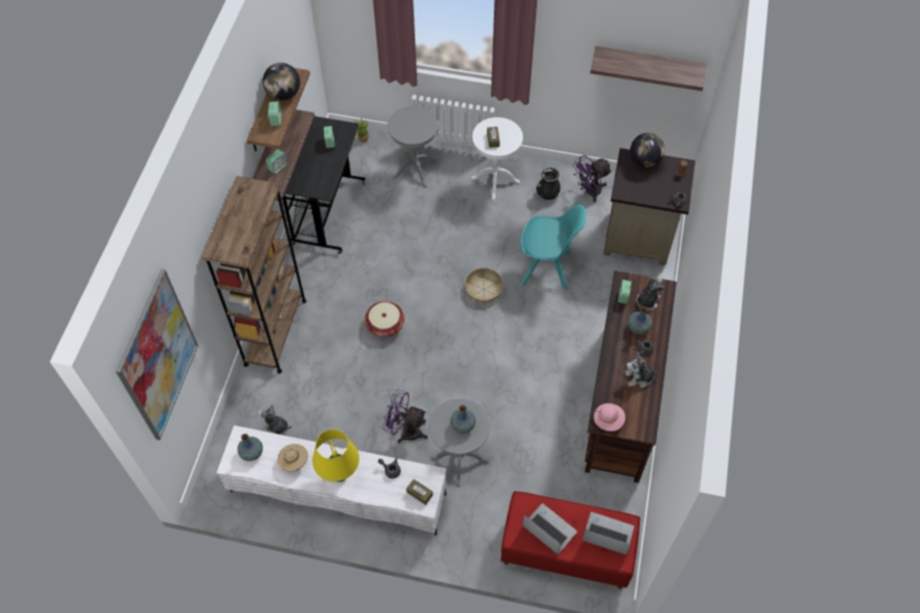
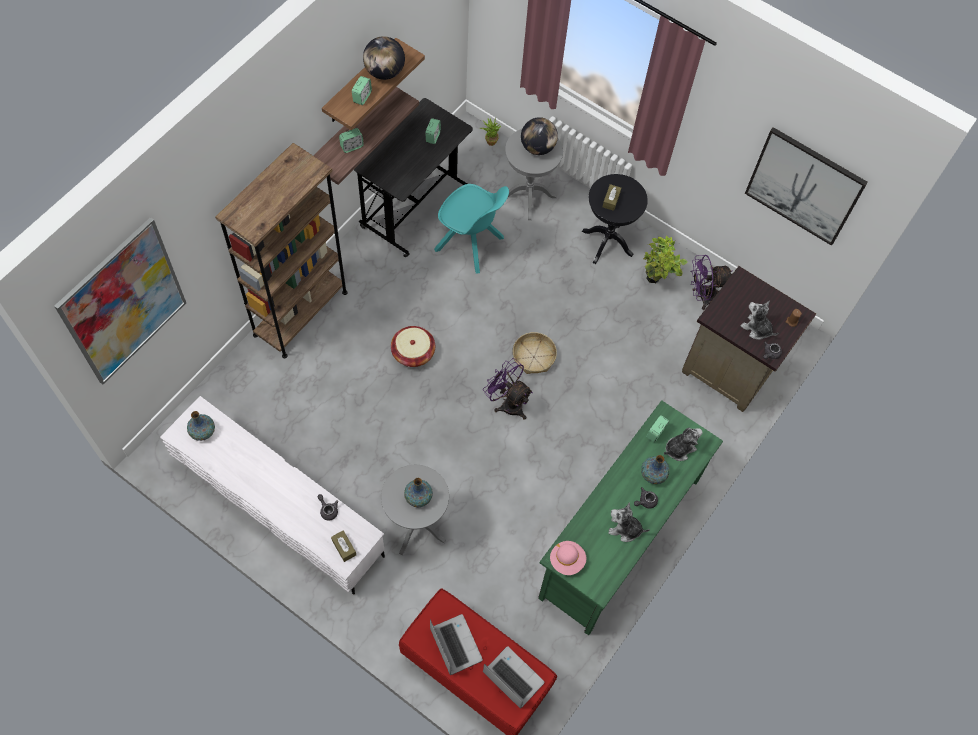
camera: 20 degrees right, 5 degrees up
(275, 427) = (252, 413): plush toy -> plush toy (756, 328)
(294, 462) = (238, 459): beige hat -> none
(339, 475) = (276, 492): yellow table lamp -> none
(406, 430) = (378, 472): purple fan -> purple fan (508, 403)
(495, 180) = (607, 243): white side table -> black side table
(546, 269) = (612, 362): turquoise chair -> turquoise chair (470, 244)
(548, 194) = (656, 280): black vase -> potted plant
(621, 398) = (618, 537): brown dresser -> green dresser
(644, 161) = (758, 291): globe -> globe (537, 147)
(648, 64) = (804, 186): shelf -> picture

